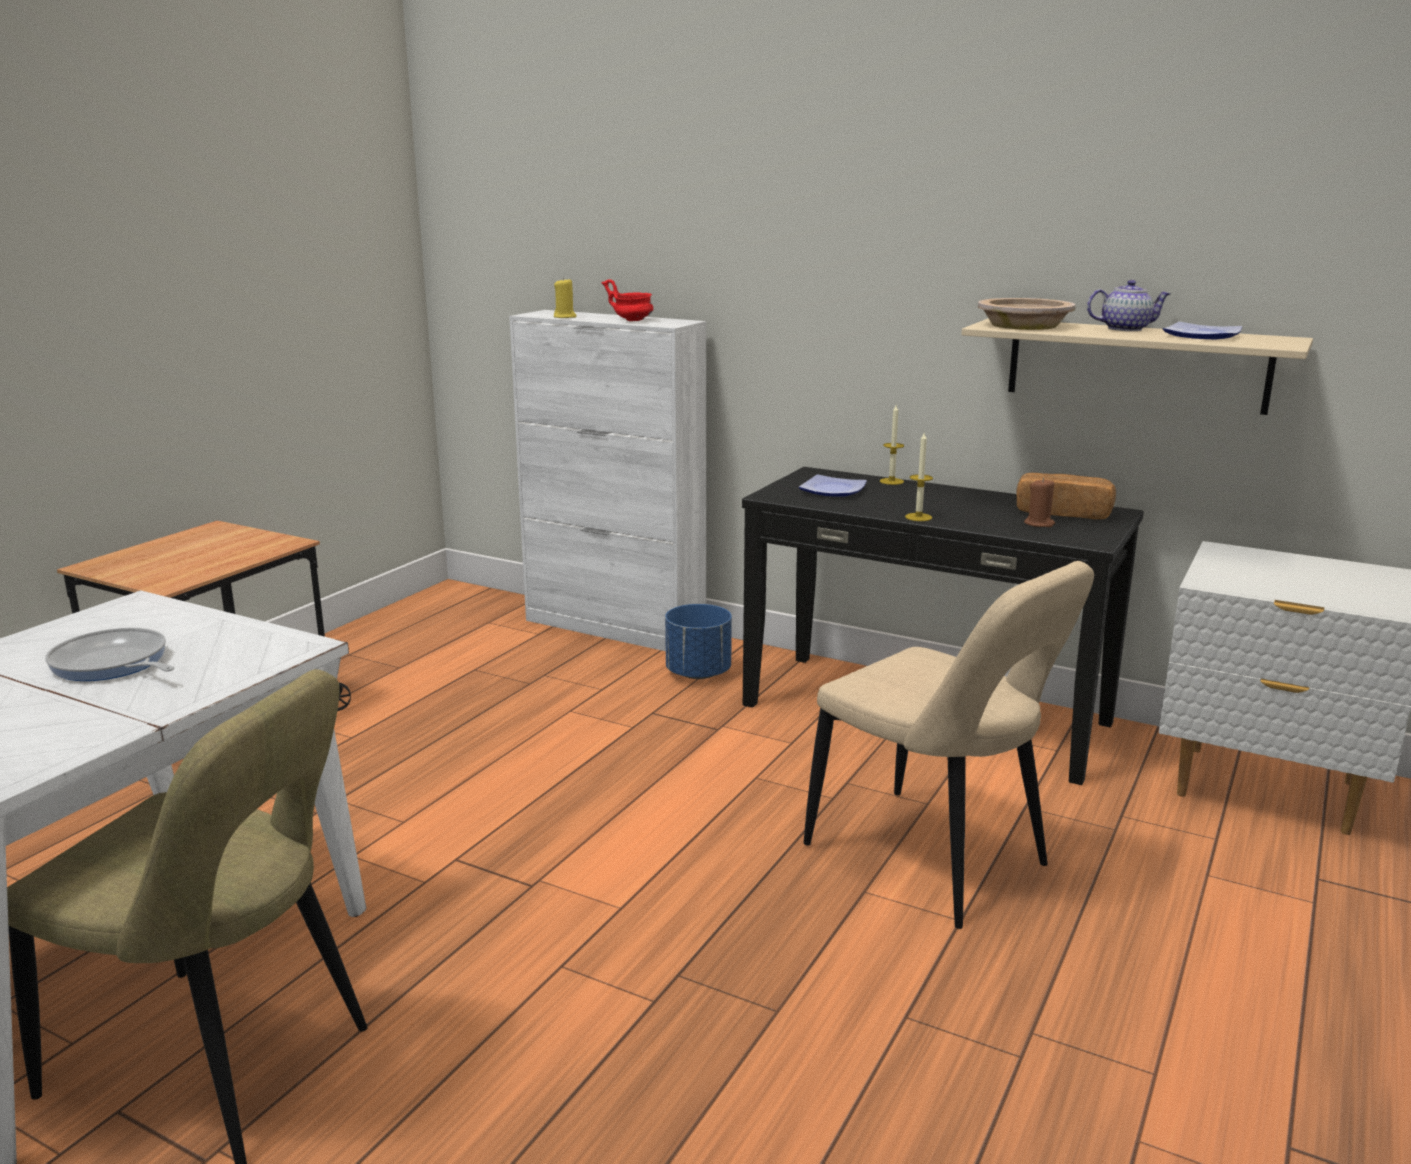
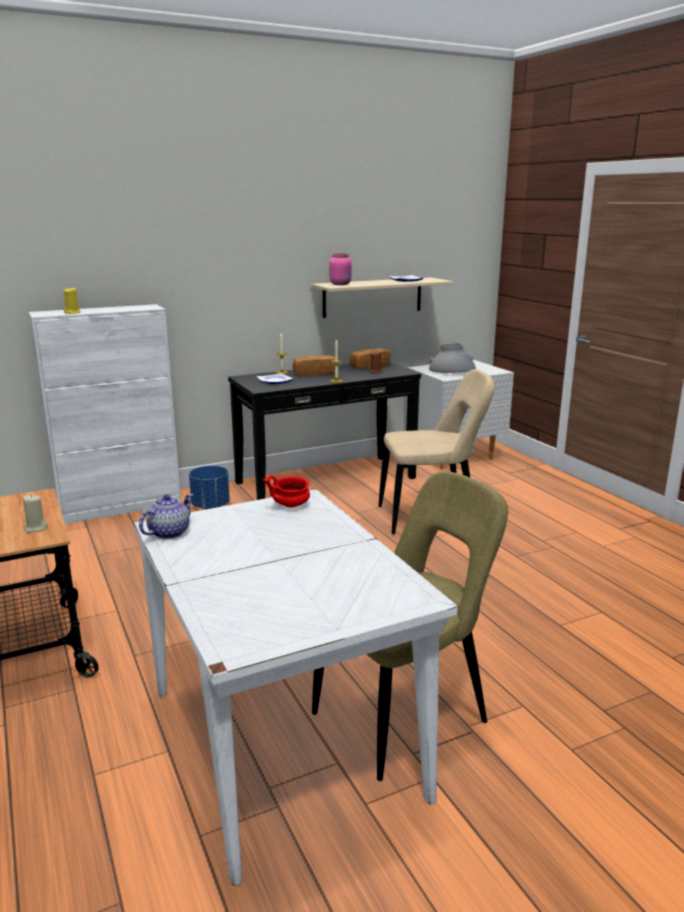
camera: 55 degrees left, 0 degrees up
(112, 664) = (263, 540): frying pan -> none
(189, 572) = (36, 528): none -> beige candle
(632, 320) = (121, 309): red bowl -> red bowl (290, 505)
(929, 497) = (315, 373): none -> bread
(1024, 325) = (341, 284): beige bowl -> pink jar
(1125, 329) = (374, 281): teapot -> teapot (169, 532)
(1278, 574) = (451, 370): none -> grey vase

